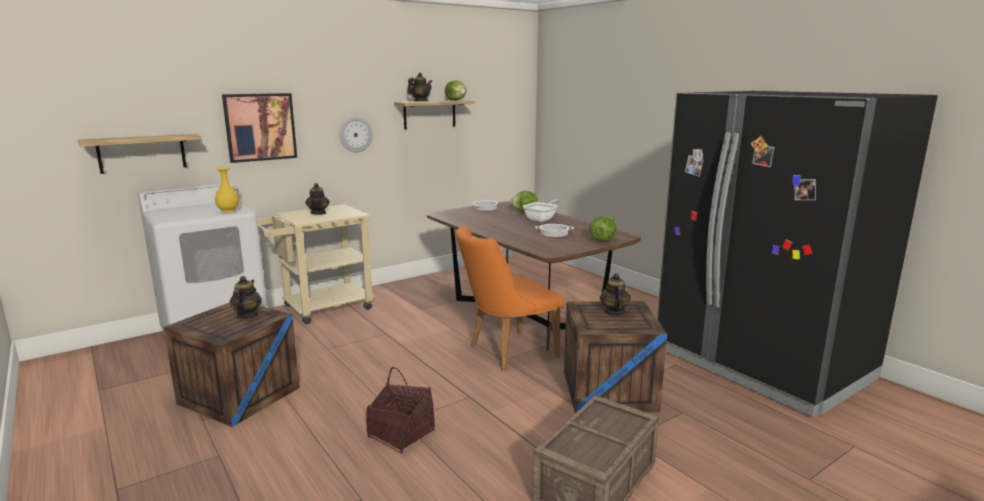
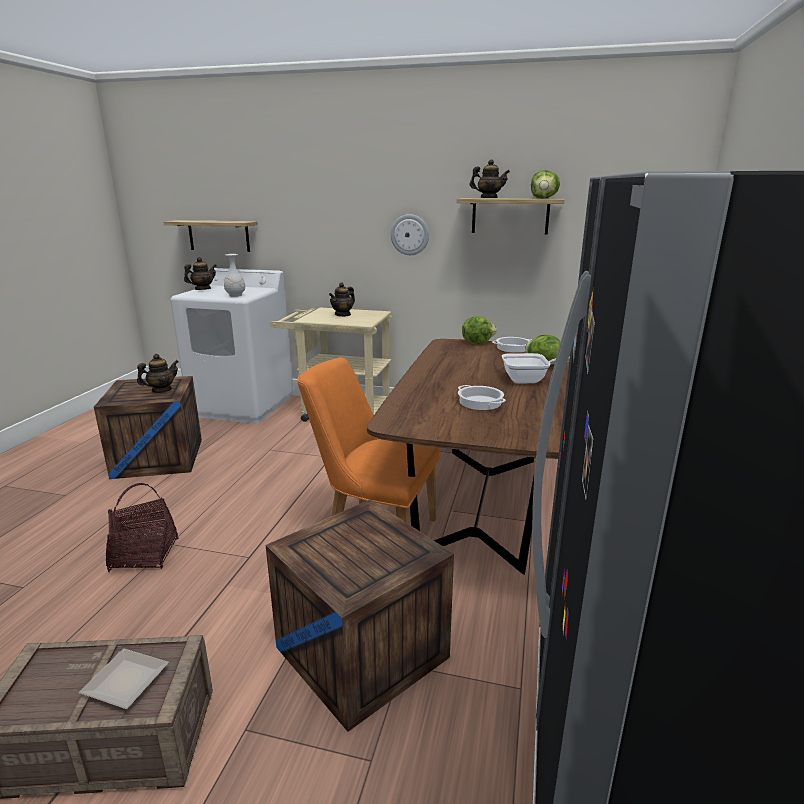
camera: 50 degrees right, 5 degrees up
(228, 211) = (235, 295): yellow vase -> white vase
(260, 127) = (312, 219): picture -> none
(602, 240) = (506, 433): lettuce -> lettuce (477, 343)
(611, 423) = (122, 682): none -> plate
(614, 312) = (374, 544): teapot -> teapot (202, 289)

